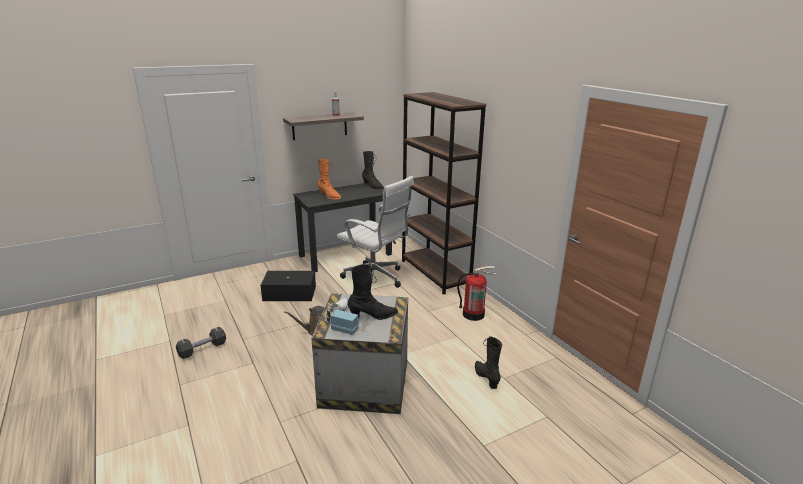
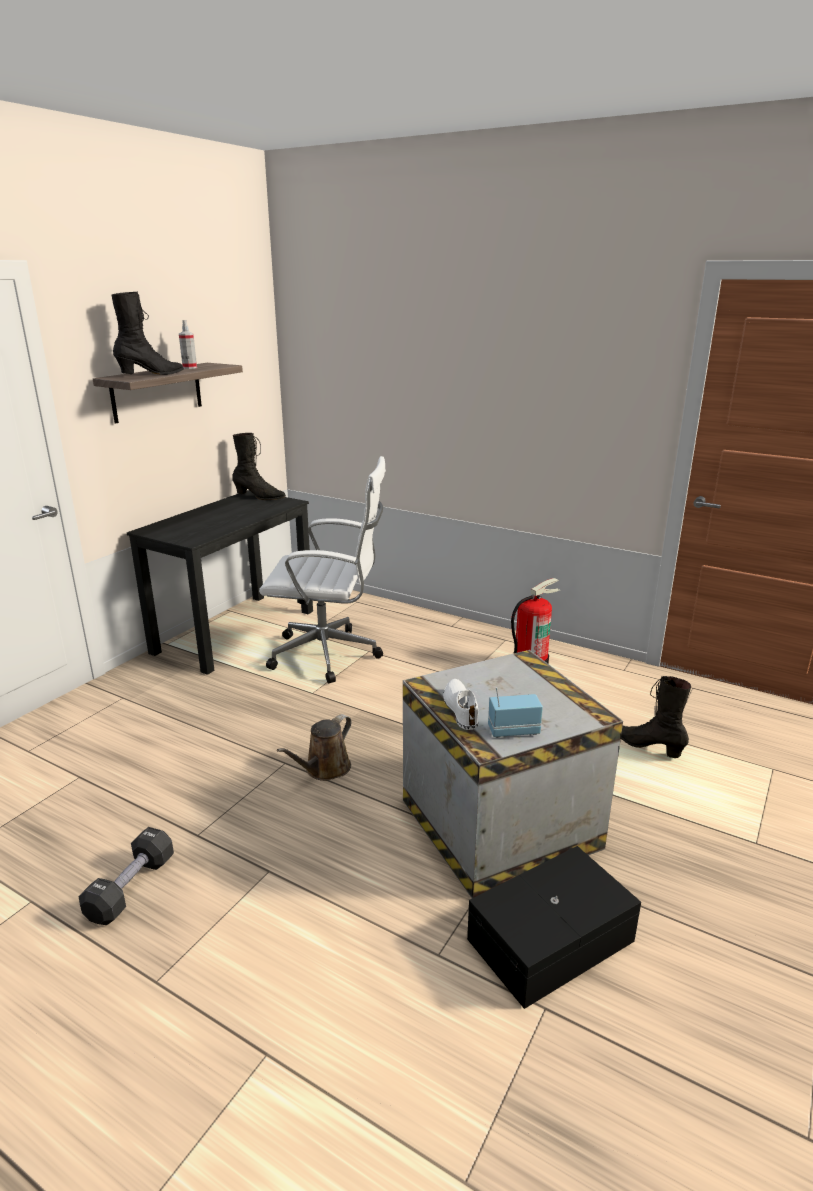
camera: 30 degrees left, 0 degrees up
(290, 294) = (203, 723): black storage box -> black storage box (553, 941)
(329, 196) = (205, 524): orange boot -> none
(373, 316) = (523, 694): black boot -> black boot (151, 374)
(435, 273) = (411, 621): brown bookcase -> none

